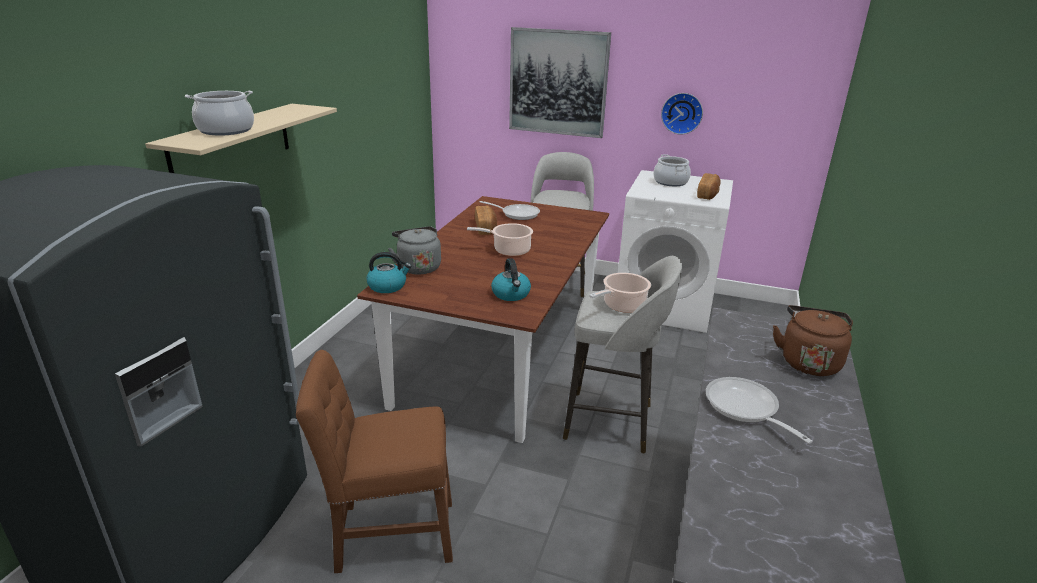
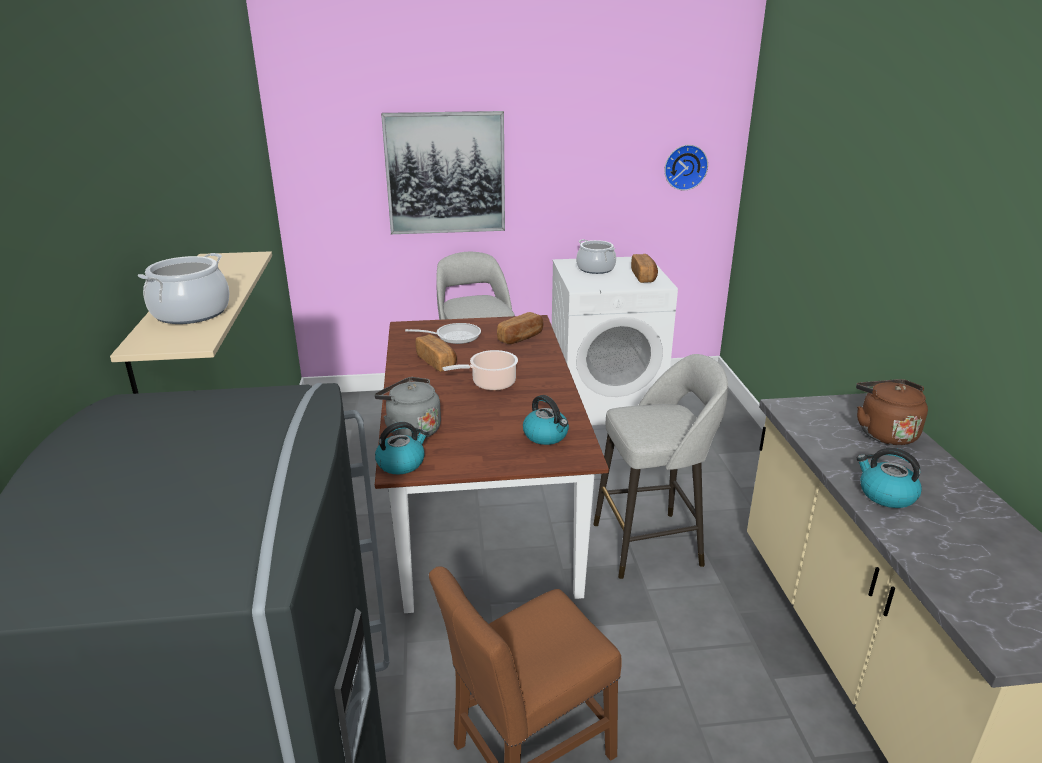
camera: 25 degrees left, 0 degrees up
(569, 224) = (521, 337): none -> bread
(622, 306) = (659, 418): cooking pot -> none
(682, 113) = (589, 192): wall clock -> wall clock (685, 167)
(745, 409) = (886, 495): frying pan -> kettle

